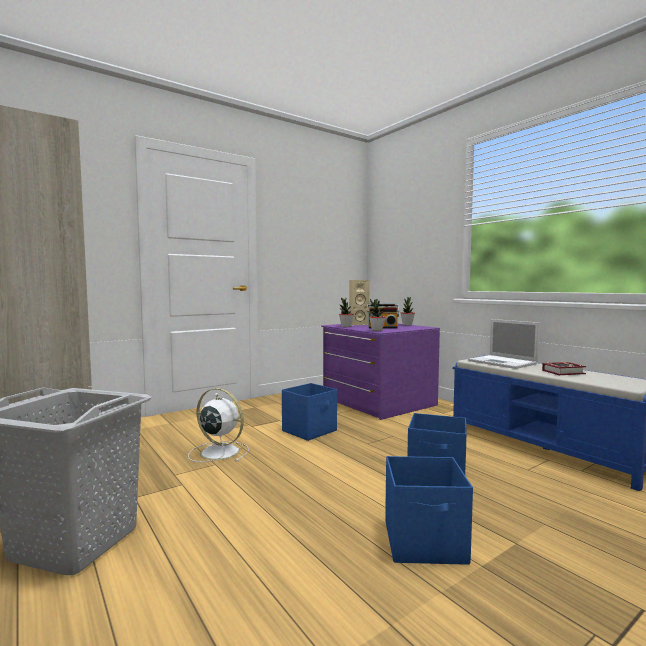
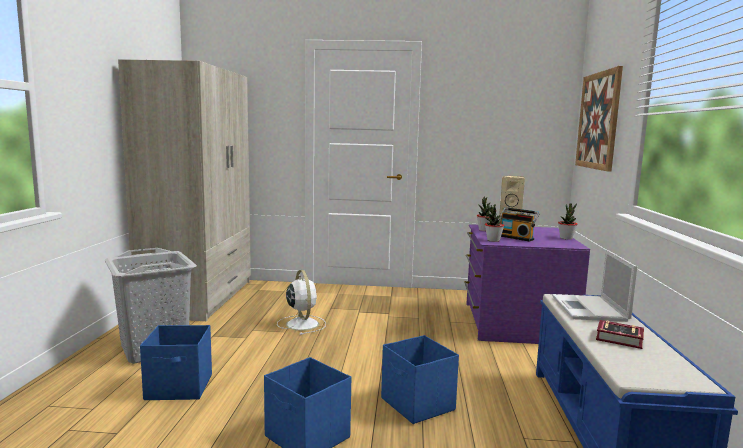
camera: 40 degrees right, 5 degrees up
(310, 431) = (395, 330): blue storage box -> blue storage box (180, 387)
(402, 236) = (598, 120): none -> picture

